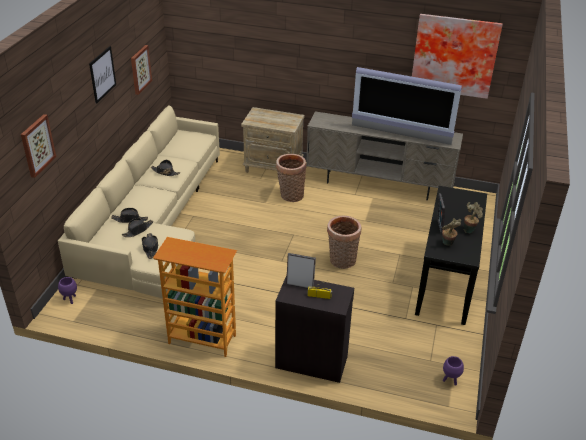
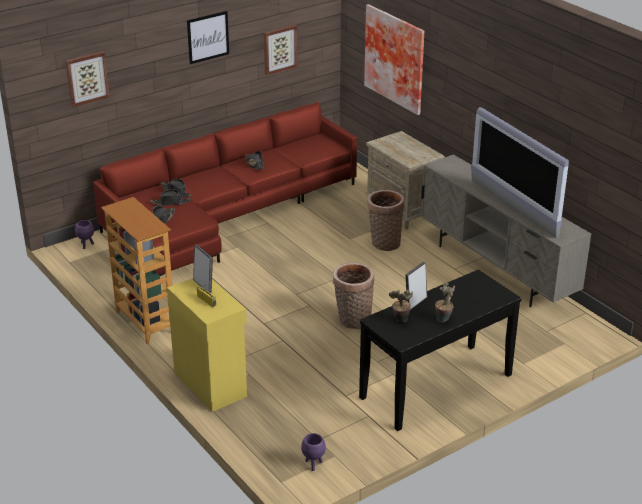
camera: 40 degrees right, 5 degrees down
(154, 224) = (224, 216): beige sofa -> red sofa
(311, 361) = (211, 383): black cabinet -> yellow cabinet
(454, 55) = (587, 123): picture -> picture (396, 58)

